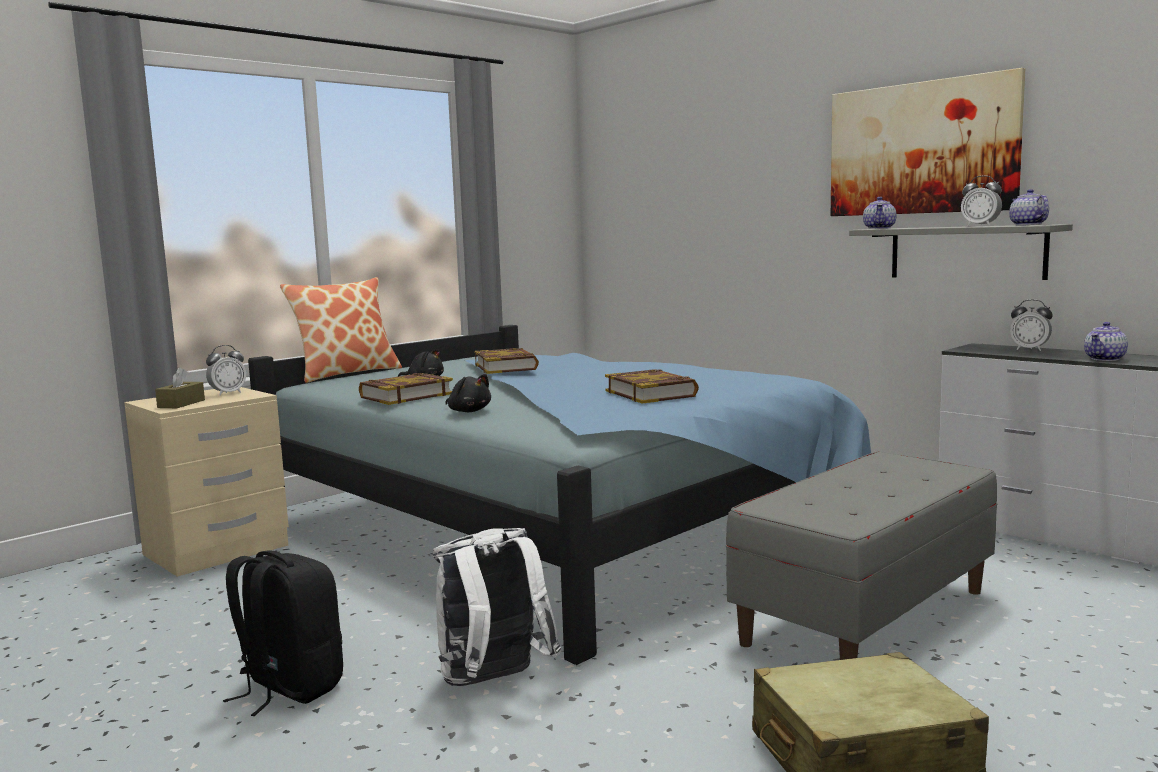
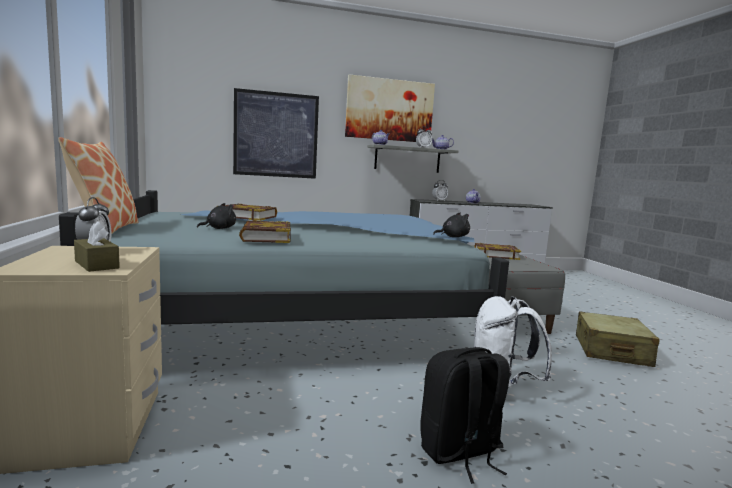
camera: 60 degrees left, 0 degrees up
(469, 411) = (354, 240): black plush toy -> black plush toy (453, 237)
(651, 393) = (396, 223): book -> book (496, 255)
(725, 226) = (276, 135): none -> picture

